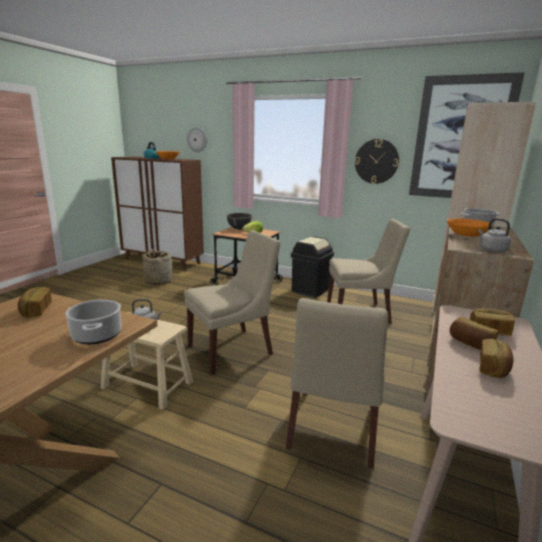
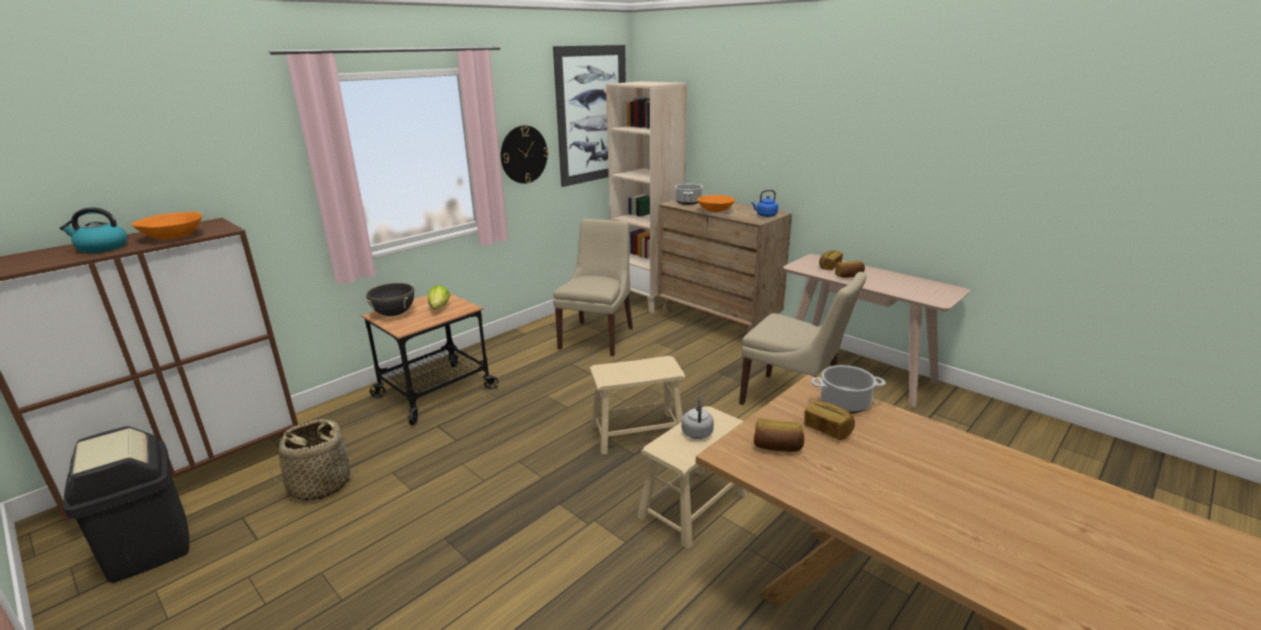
camera: 70 degrees left, 5 degrees up
(197, 139) = (194, 176): wall clock -> none
(232, 349) = (637, 432): beige chair -> beige stool
(310, 290) = (507, 350): black trash can -> black trash can (148, 548)
(491, 250) = (765, 215): grey kettle -> blue kettle
(493, 368) = (881, 279): bread -> bread (827, 429)

